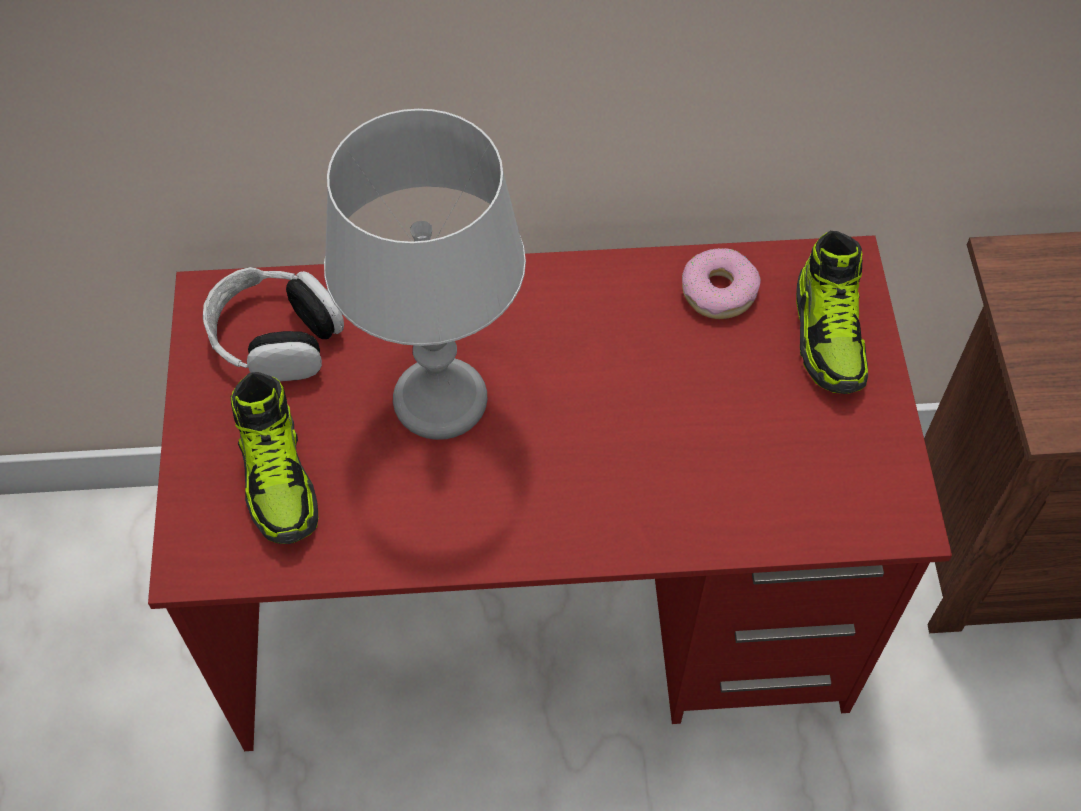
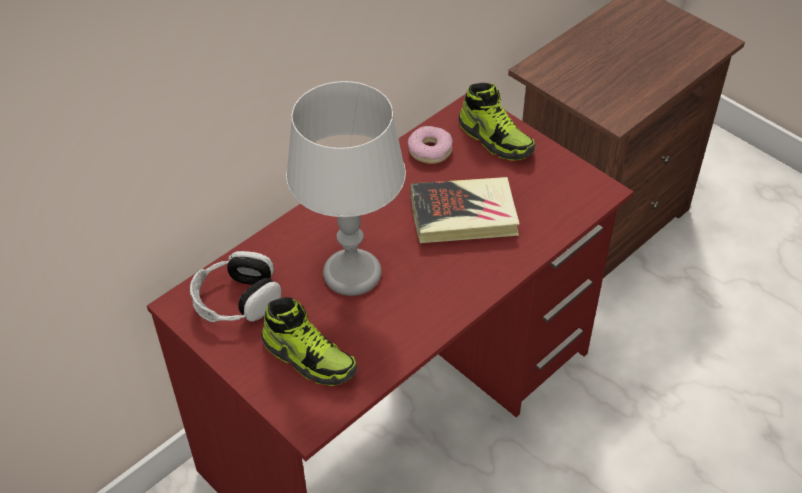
camera: 40 degrees left, 10 degrees down
(665, 420) = (464, 216): none -> book

